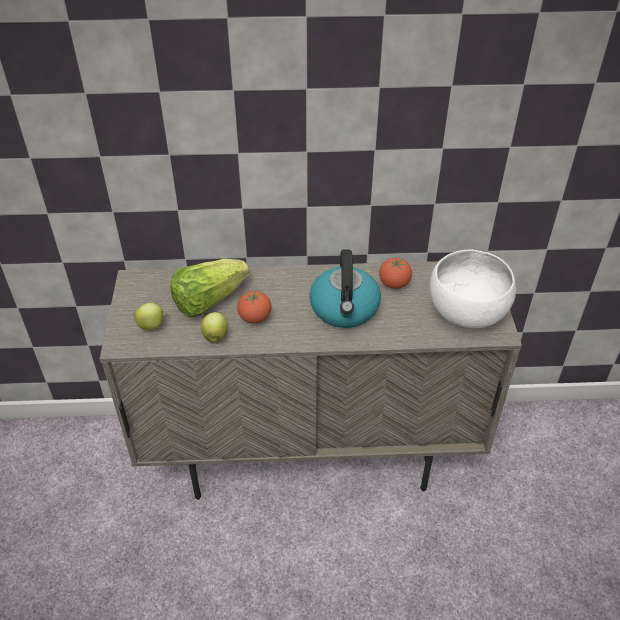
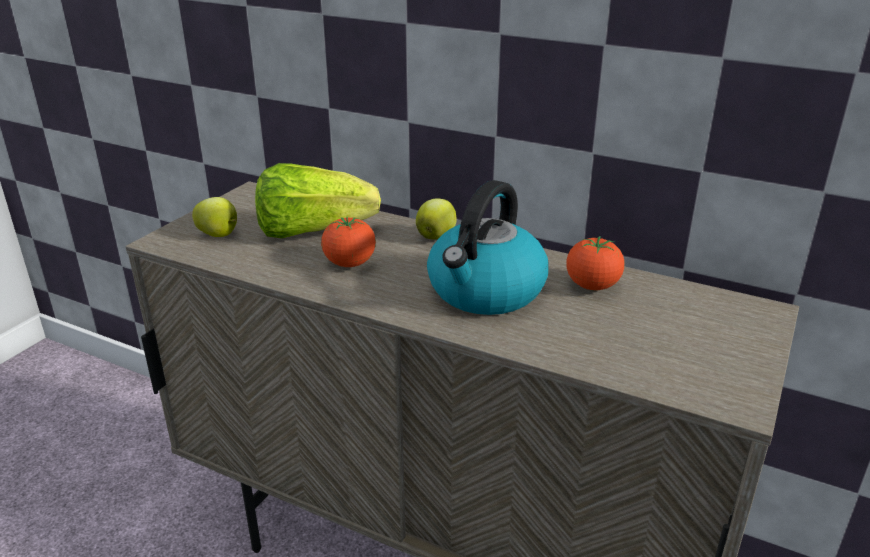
camera: 30 degrees right, 15 degrees down
(215, 336) = (278, 266): apple -> apple (436, 237)
(468, 311) = (695, 354): white bowl -> none

